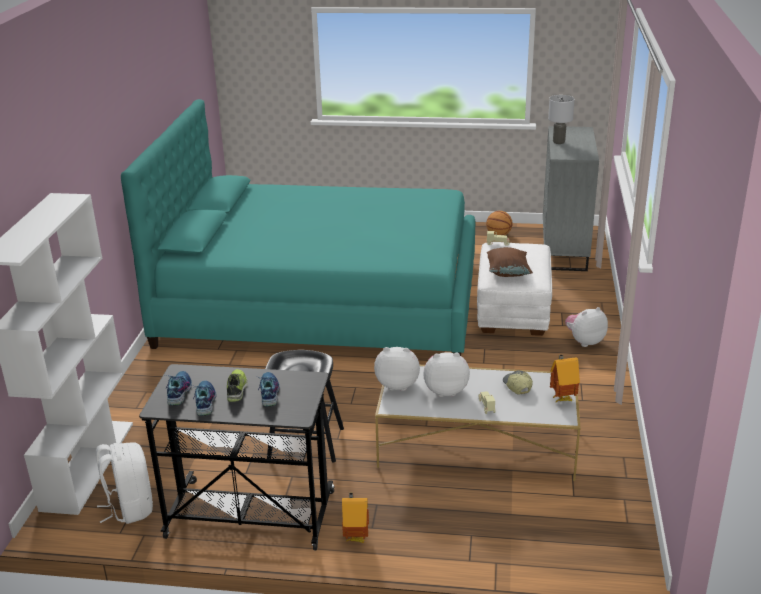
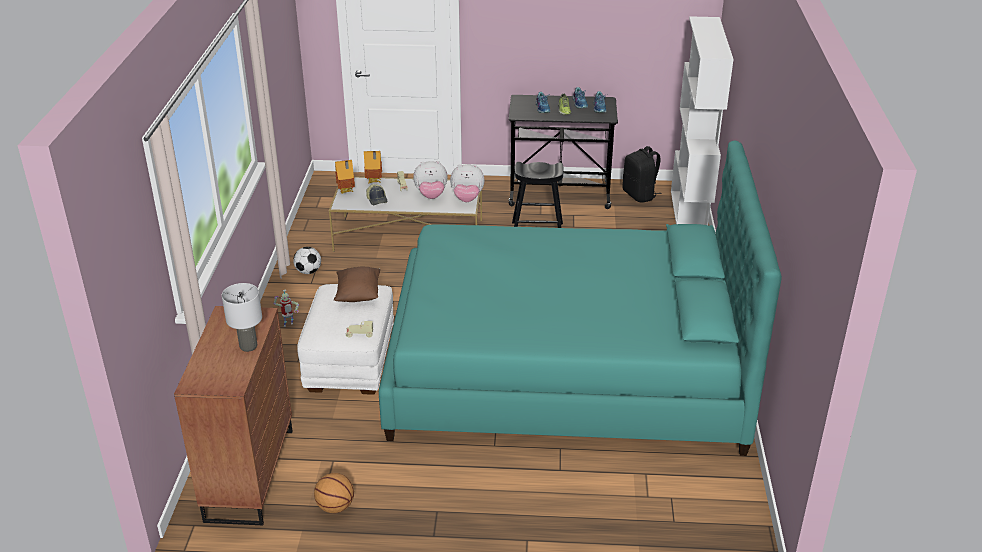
camera: 175 degrees right, 5 degrees up
(130, 508) = (640, 195): white backpack -> black backpack
(356, 537) = (490, 185): toy house -> toy house (374, 182)
(565, 249) = (249, 474): grey dresser -> brown dresser
(584, 341) = (288, 325): plush toy -> toy robot
(590, 397) = (308, 271): none -> football

